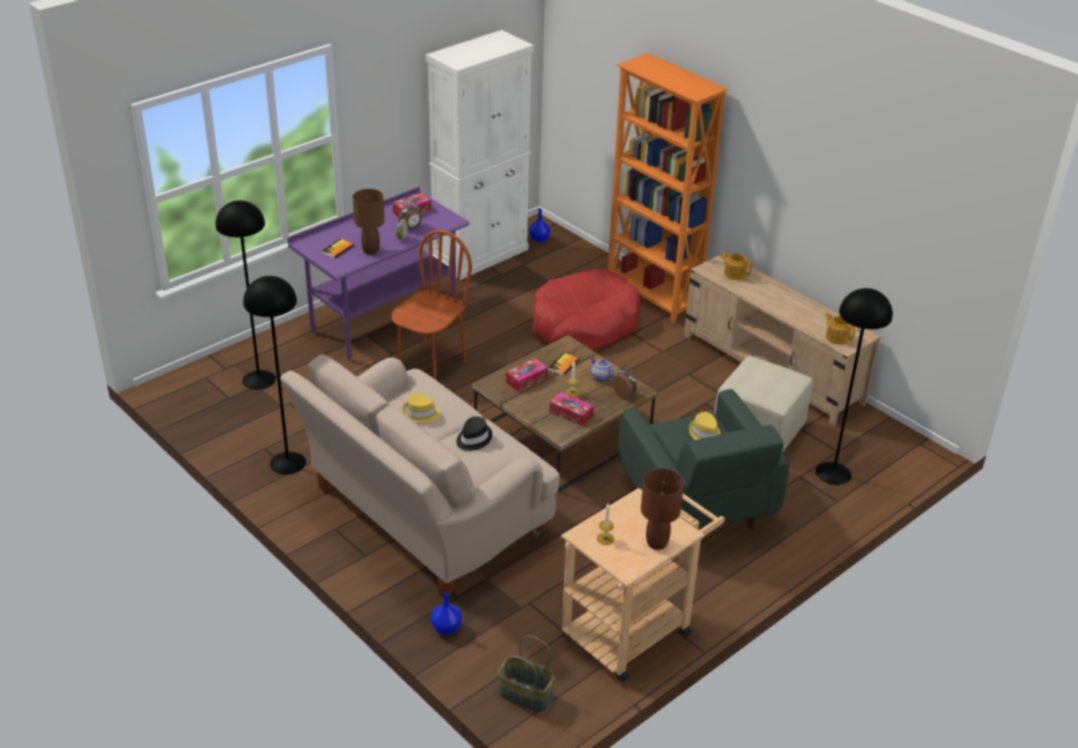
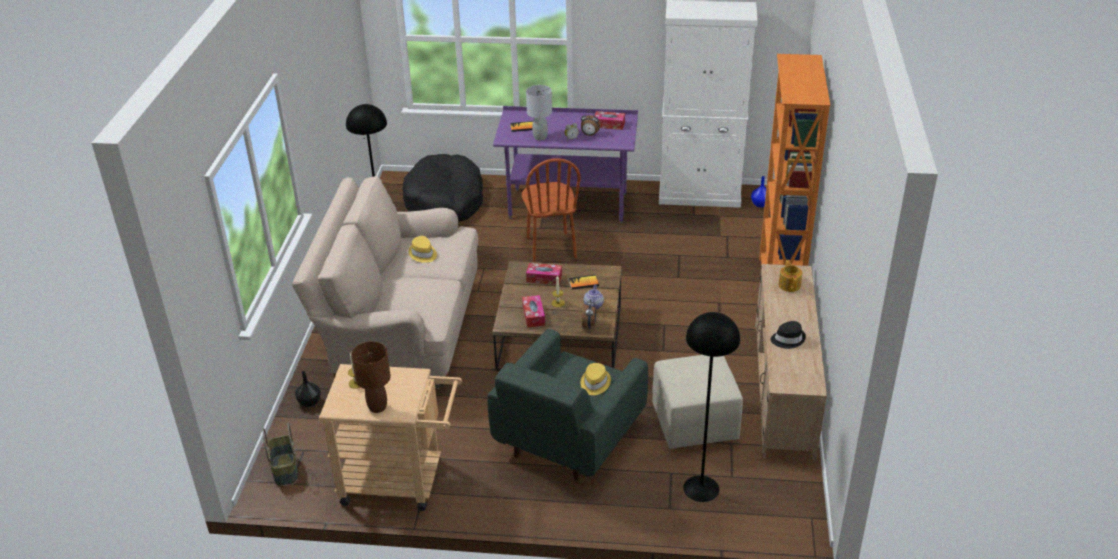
camera: 50 degrees right, 0 degrees up
(258, 379) = (445, 201): black floor lamp -> black dog bed
(371, 251) = (540, 137): brown table lamp -> grey table lamp
(430, 366) = (550, 248): brown chair -> brown chair turned 90 degrees clockwise
(446, 629) = (309, 402): blue vase -> black vase
(473, 439) = (423, 286): black hat -> black hat (788, 339)
(584, 324) = (694, 278): red dog bed -> none
(837, 337) = (787, 374): teapot -> none

